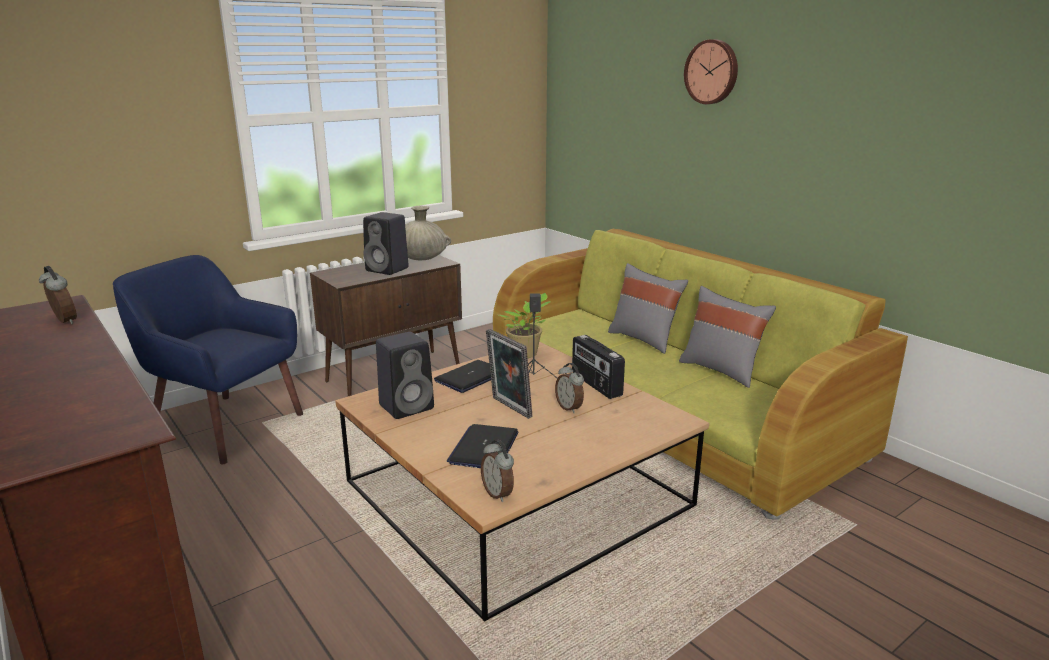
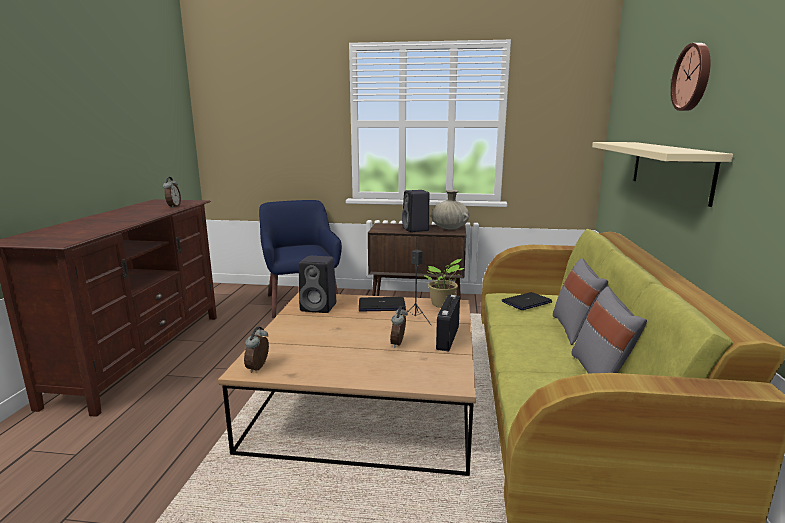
camera: 45 degrees right, 5 degrees down
(484, 448) = (305, 343): laptop -> laptop (526, 302)
(509, 408) = (364, 329): picture frame -> none
(690, 160) = (669, 169): none -> beige shelf

